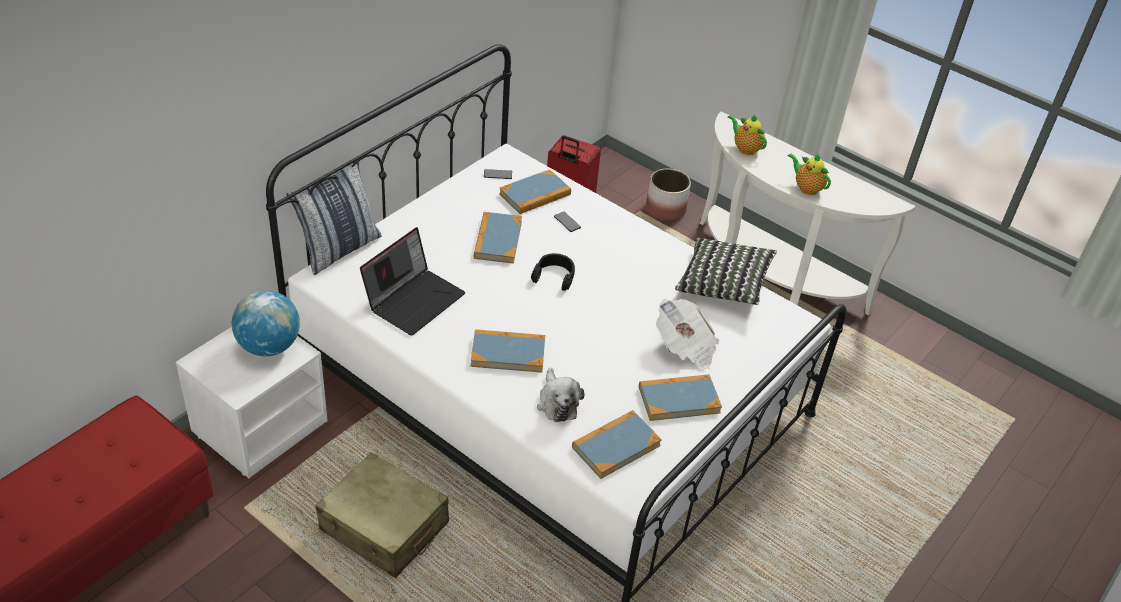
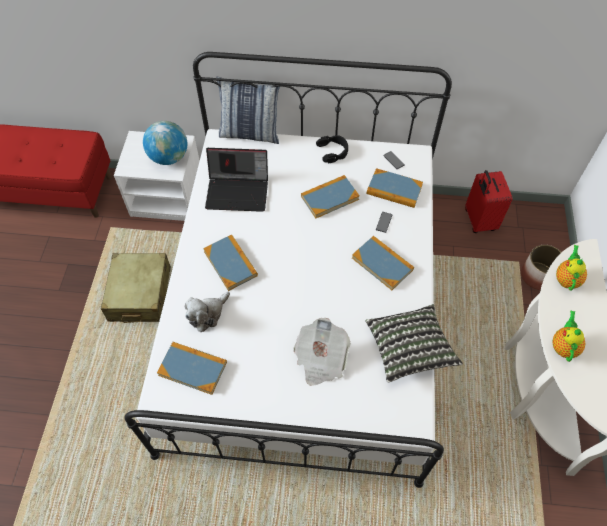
camera: 60 degrees right, 15 degrees up
(554, 276) = (323, 246): black headphones -> black headphones (333, 151)
(679, 400) = (264, 383): book -> book (382, 264)

